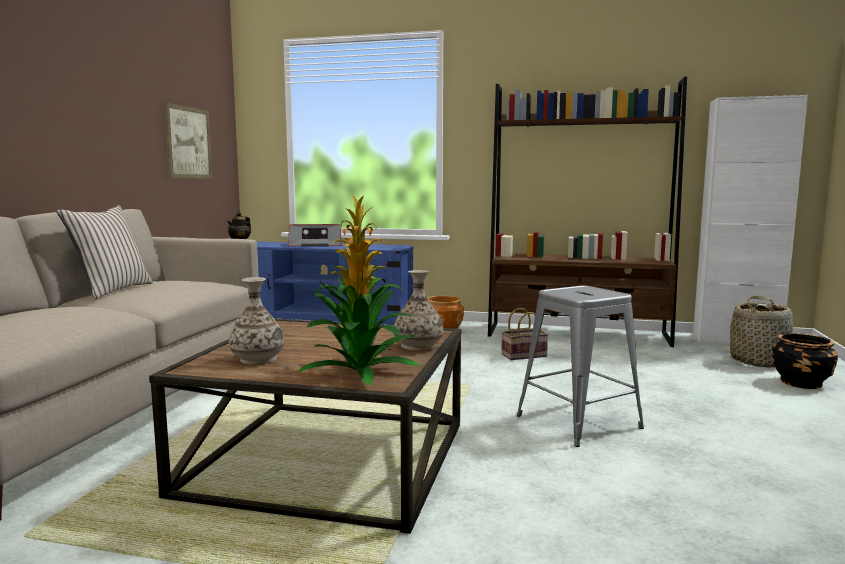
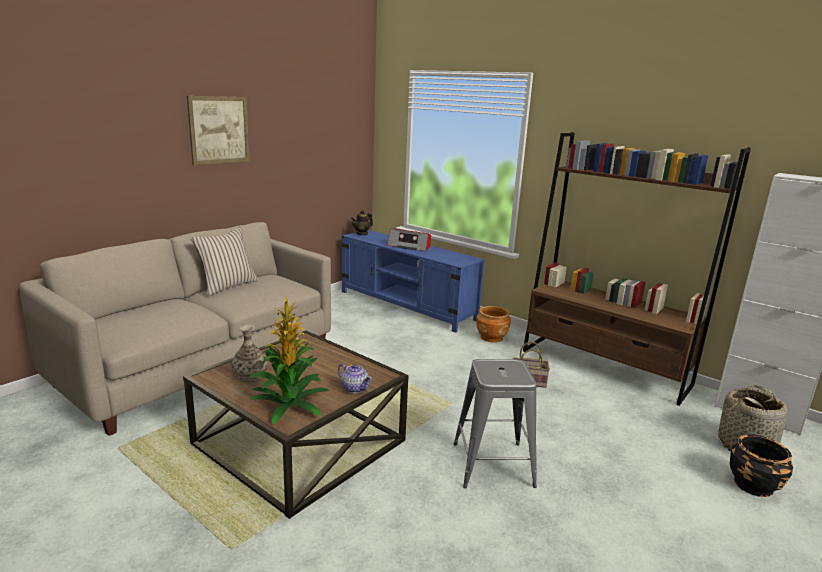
camera: 25 degrees right, 10 degrees up
(188, 143) = (324, 158): picture -> picture (219, 130)
(418, 345) = (354, 388): vase -> teapot

